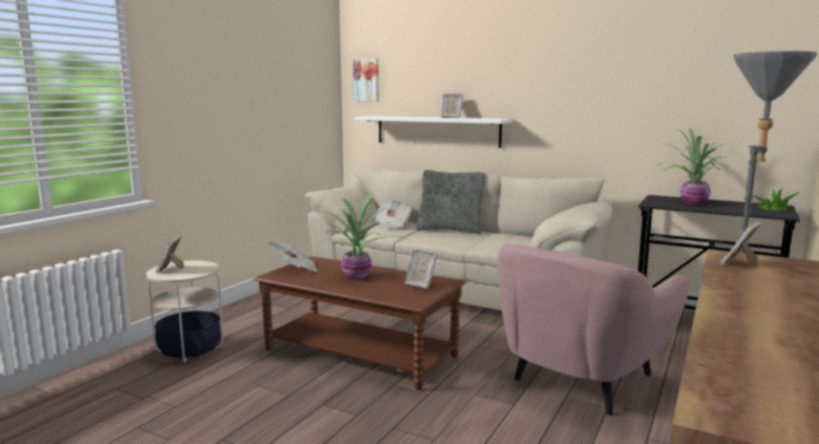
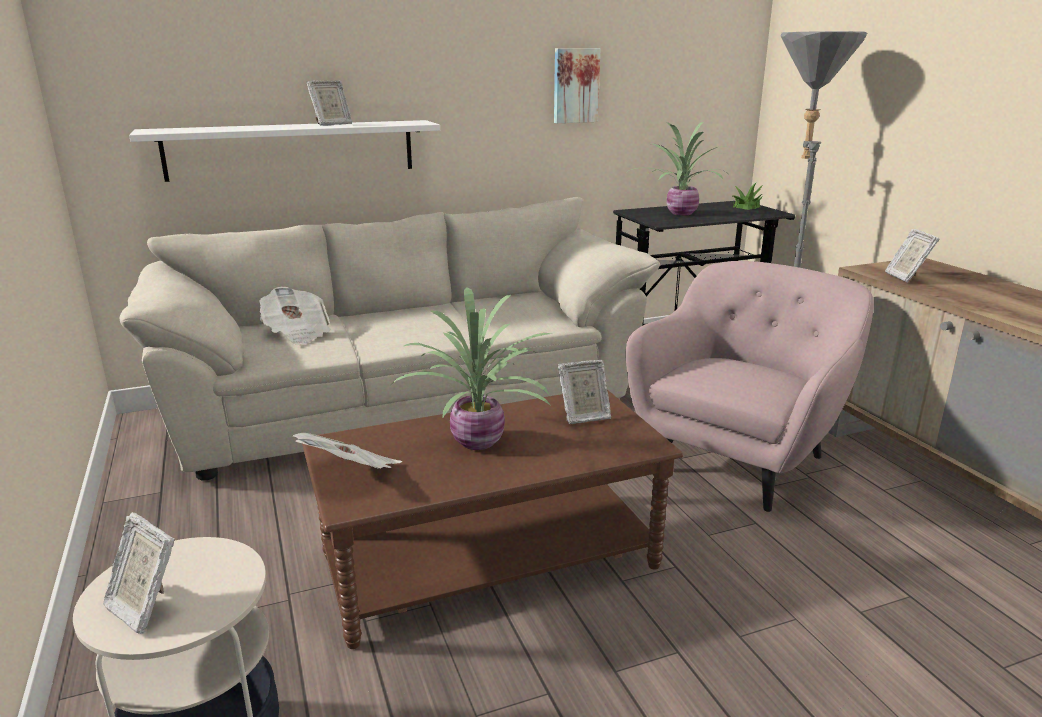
camera: 50 degrees left, 10 degrees up
(367, 80) = (110, 53): picture -> picture (575, 85)
(450, 229) = (390, 314): grey pillow -> none
(581, 380) = (739, 459): pink armchair -> pink armchair turned 135 degrees counterclockwise

